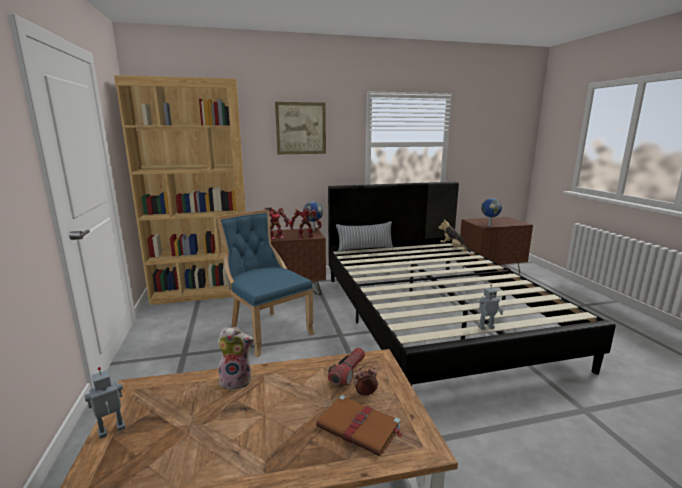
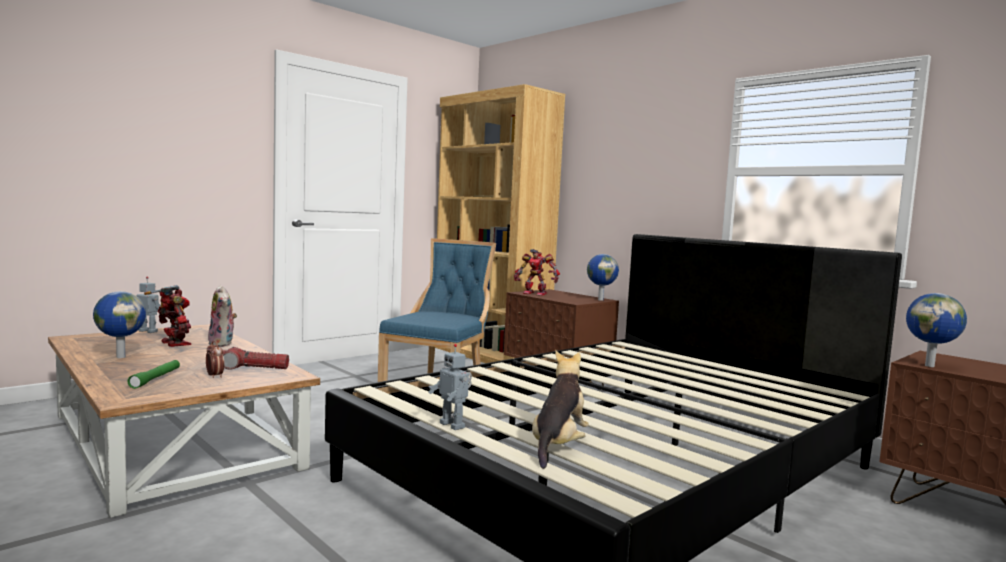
camera: 60 degrees right, 10 degrees down
(246, 453) = (120, 357): none -> globe
(301, 128) = (631, 147): picture -> none
(306, 236) = (563, 300): toy robot -> toy robot (173, 343)
(360, 427) = (156, 379): brown book -> green flashlight
(365, 249) = (669, 351): pillow -> none
(453, 248) = (825, 396): plush toy -> plush toy (558, 446)

